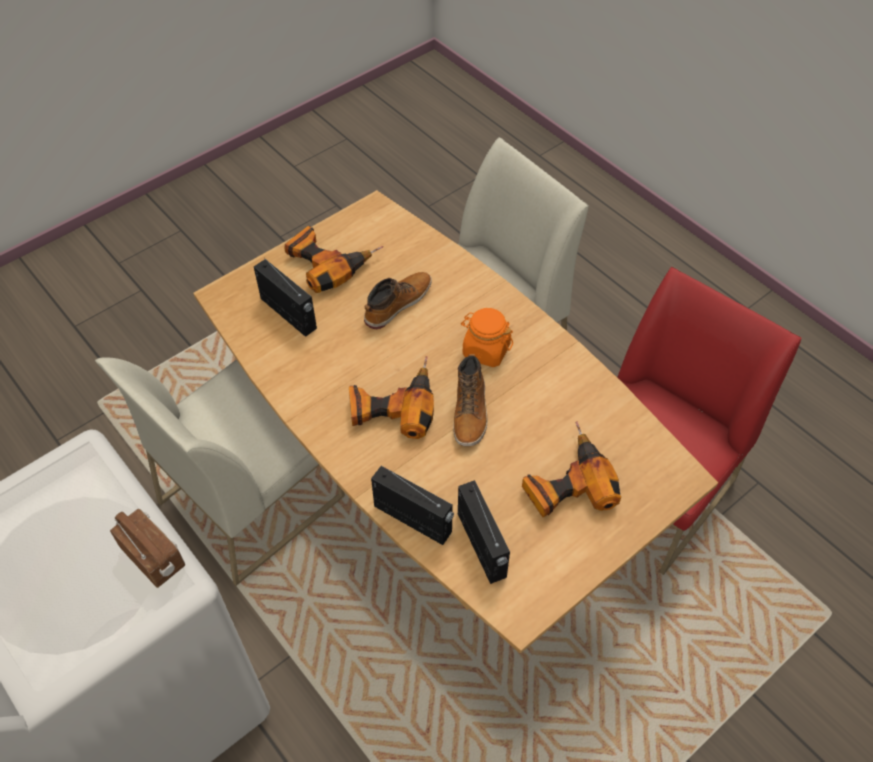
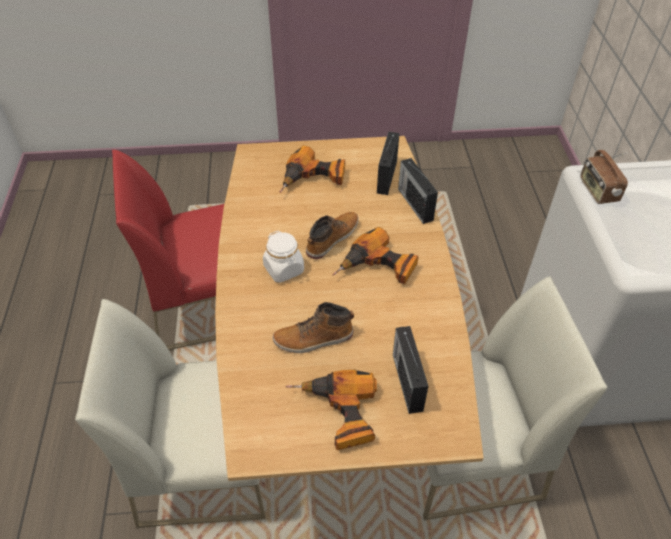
camera: 145 degrees left, 5 degrees down
(485, 350) = (284, 269): orange jar -> white jar

